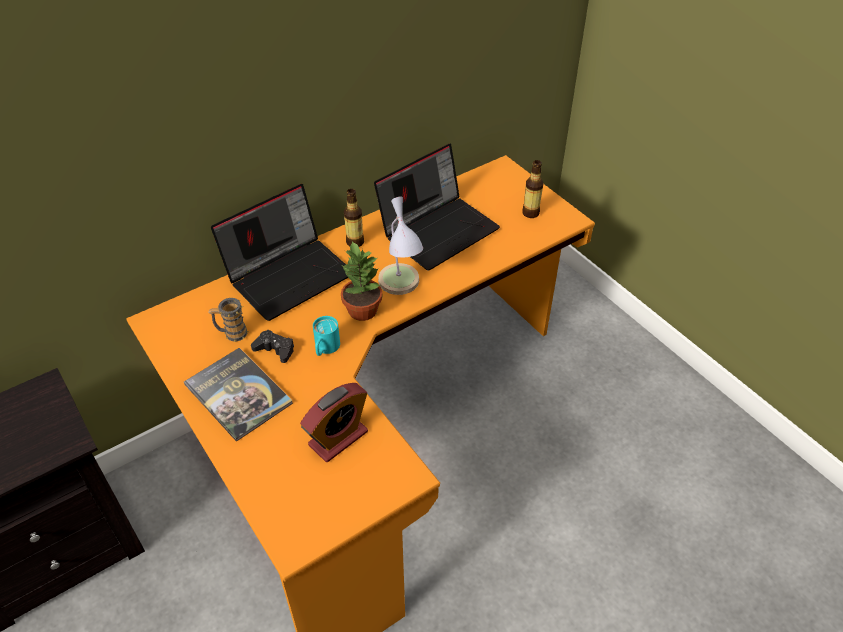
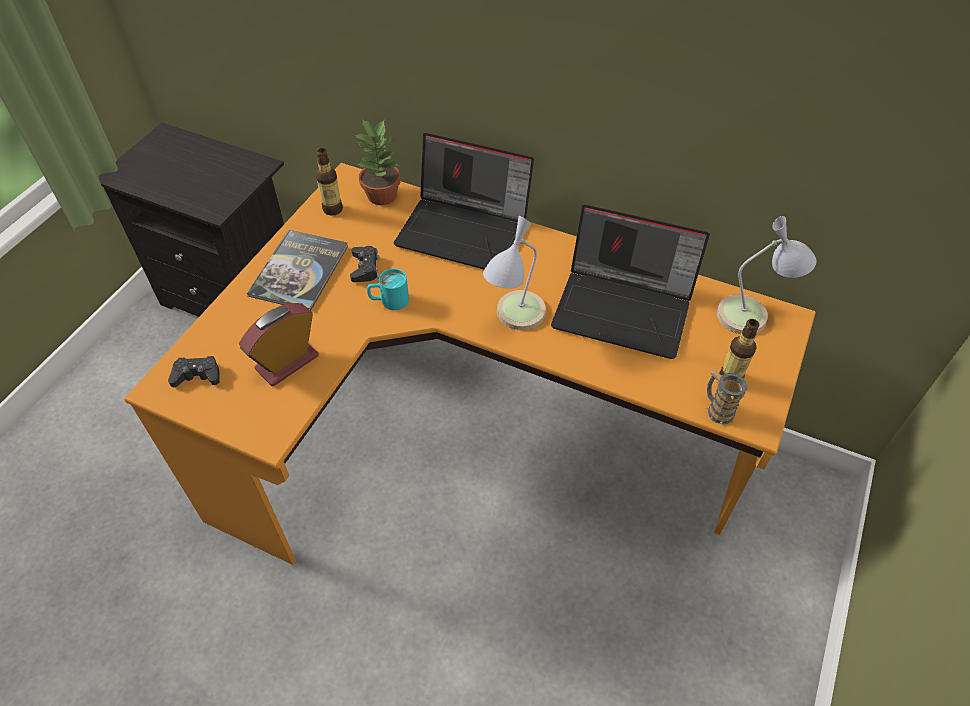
camera: 60 degrees right, 5 degrees up
(232, 333) = (365, 231): mug -> mug (717, 409)
(302, 509) = (197, 375): none -> black game controller
(338, 438) = (287, 362): alarm clock -> alarm clock turned 120 degrees clockwise
(355, 242) = (548, 253): bottle -> bottle (333, 209)
(362, 310) = (458, 303): potted plant -> potted plant (382, 195)
(489, 179) = (753, 315): none -> table lamp

